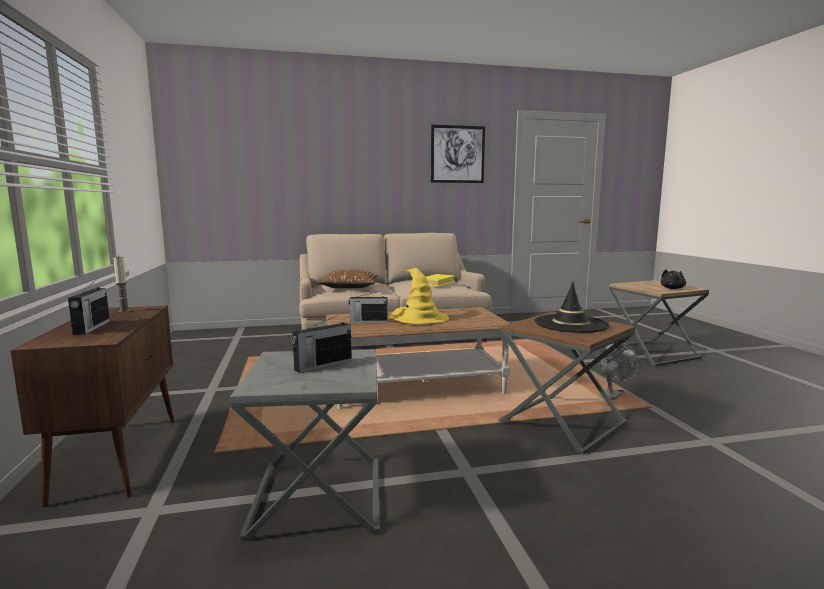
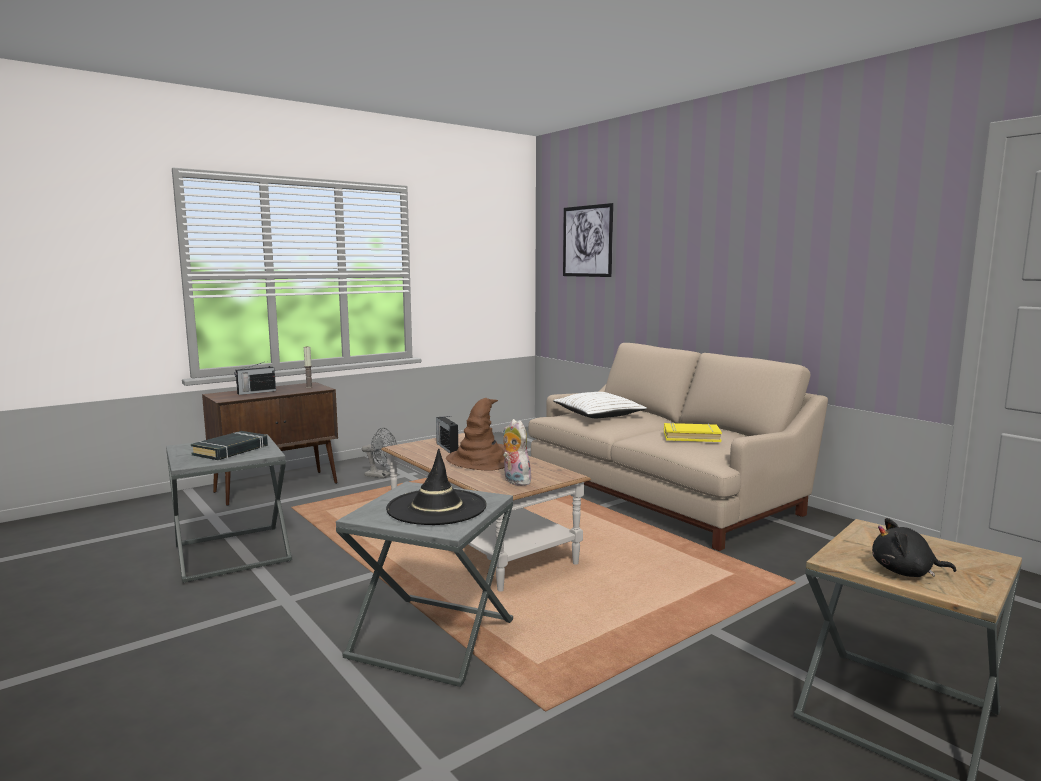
camera: 65 degrees right, 0 degrees up
(322, 365) = (231, 450): radio -> black book
(349, 287) = (598, 414): brown pillow -> white pillow
(419, 318) = (482, 460): yellow hat -> brown hat
(457, 154) = (849, 225): picture -> picture (587, 241)
(479, 318) = (514, 481): none -> plush toy
(562, 422) = (432, 638): brown side table -> grey side table
(612, 394) = (574, 672): grey fan -> grey fan (381, 476)

